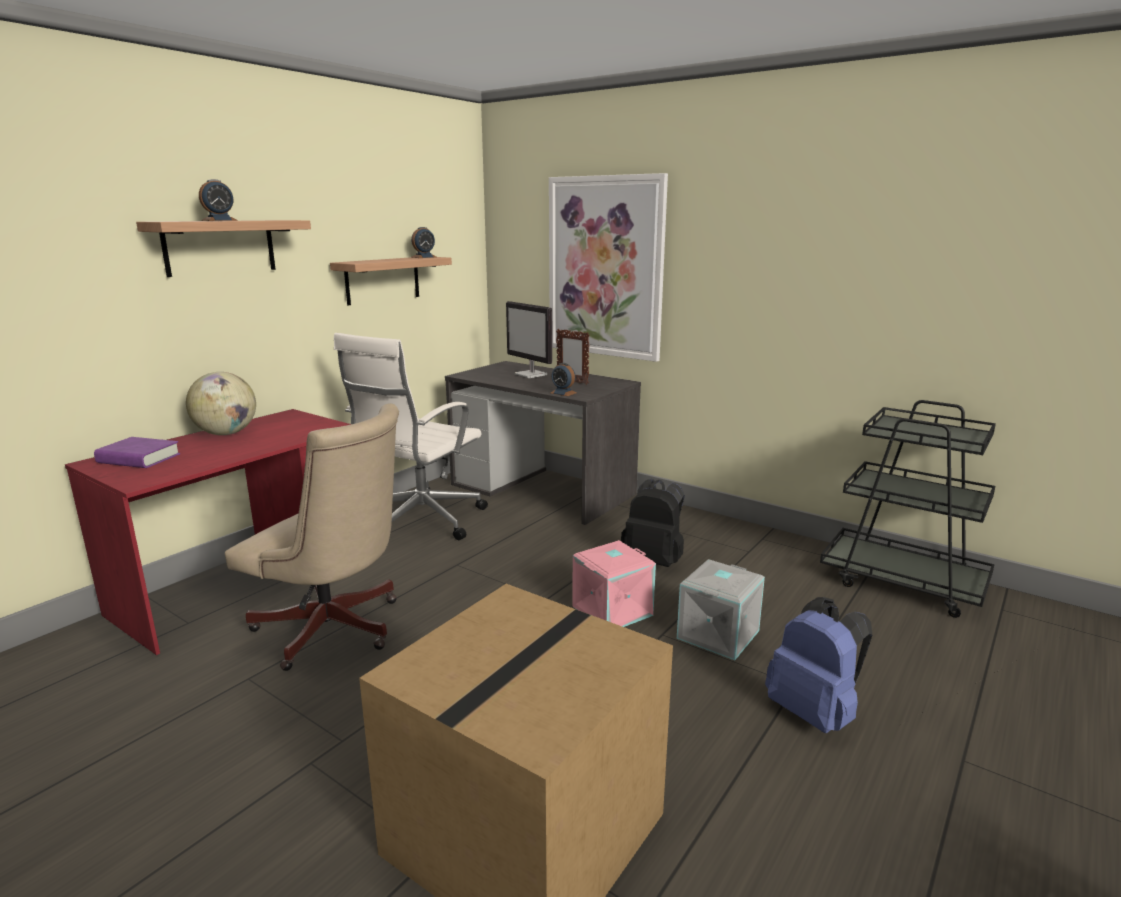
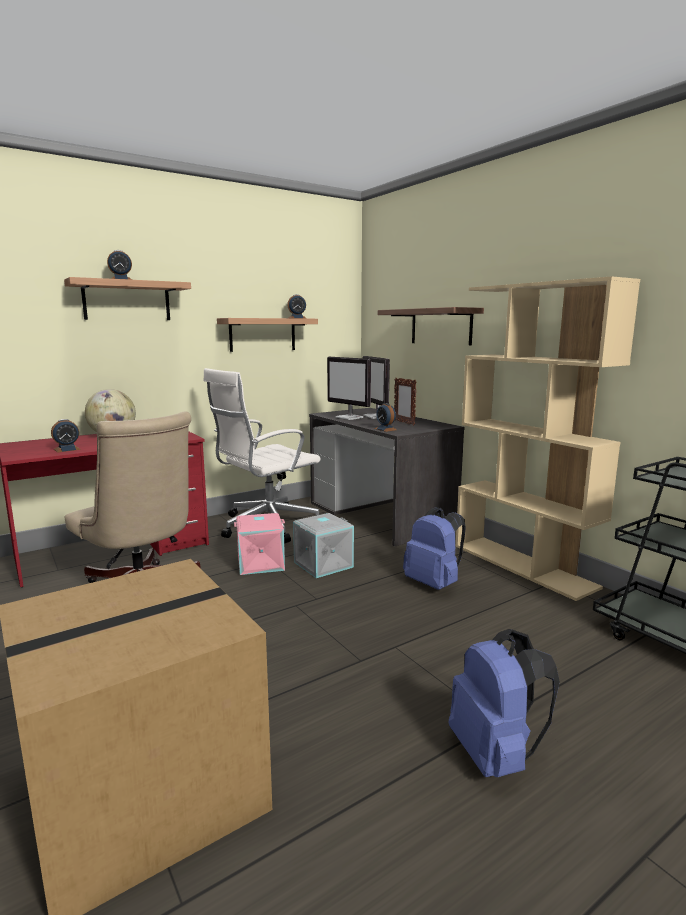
camera: 20 degrees right, 5 degrees down
(139, 459) = (40, 444): purple book -> none
(194, 462) = (67, 449): none -> alarm clock
(502, 379) = (350, 418): none -> monitor
(605, 267) = (441, 326): picture -> shelf
(612, 610) = (365, 617): pink storage box -> pink storage box (261, 563)
(654, 560) = (434, 584): black backpack -> blue backpack
(717, 634) = (447, 657): grey storage box -> grey storage box (323, 564)
(725, 526) = (523, 566): none -> beige bookcase

